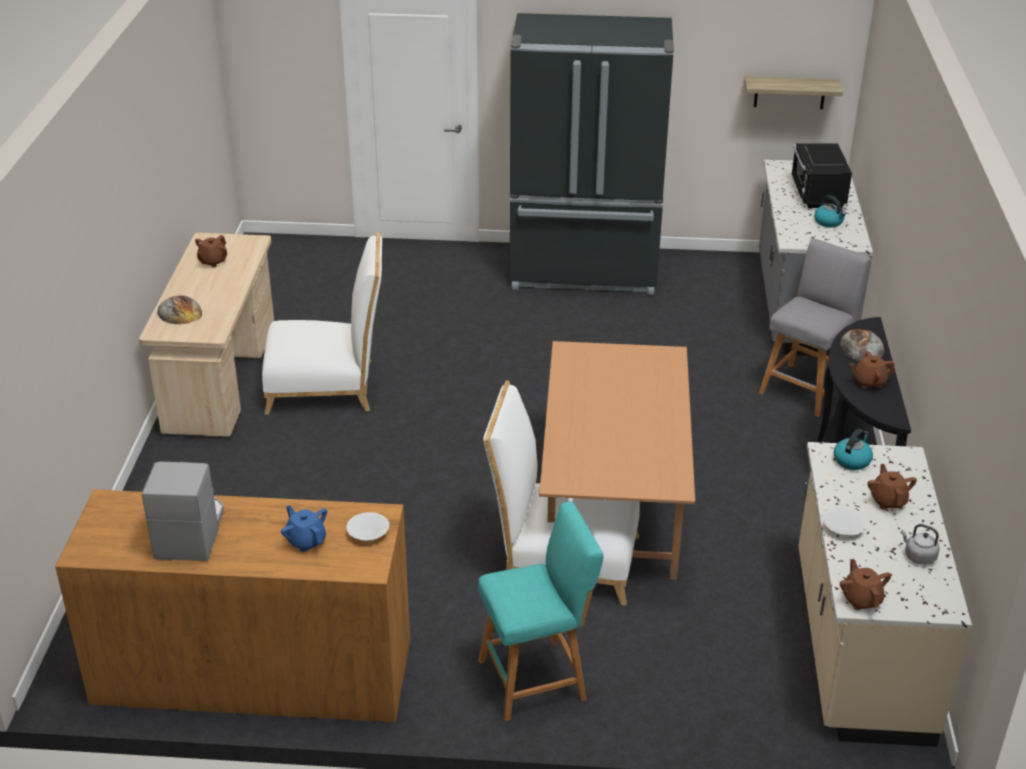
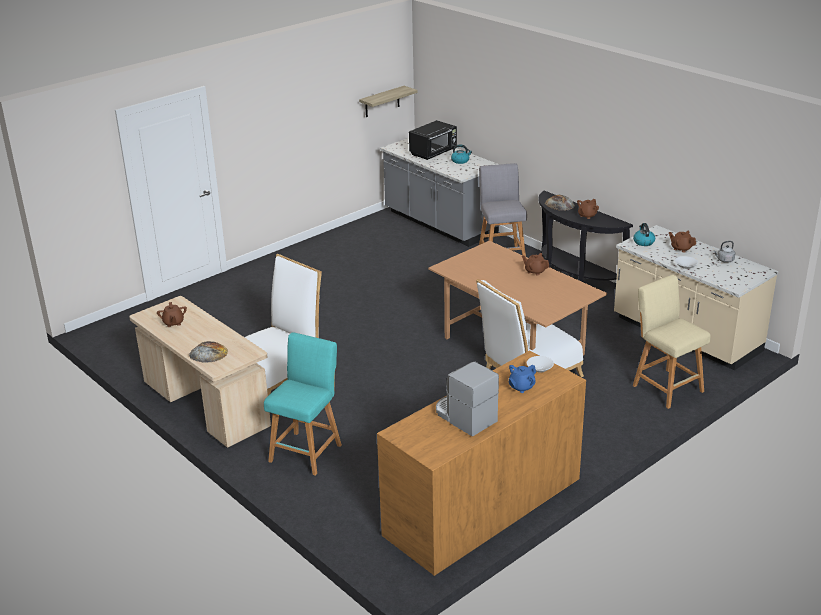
camera: 45 degrees left, 5 degrees down
(306, 541) = (521, 387): blue teapot -> blue teapot turned 45 degrees counterclockwise
(537, 678) = (601, 424): turquoise stool -> turquoise stool (307, 451)
(584, 271) = (311, 257): black fridge -> none
(701, 693) = (665, 387): none -> beige stool
(817, 195) = (433, 152): black microwave -> black microwave turned 90 degrees counterclockwise
(861, 599) = (735, 284): brown teapot -> brown teapot (535, 271)

